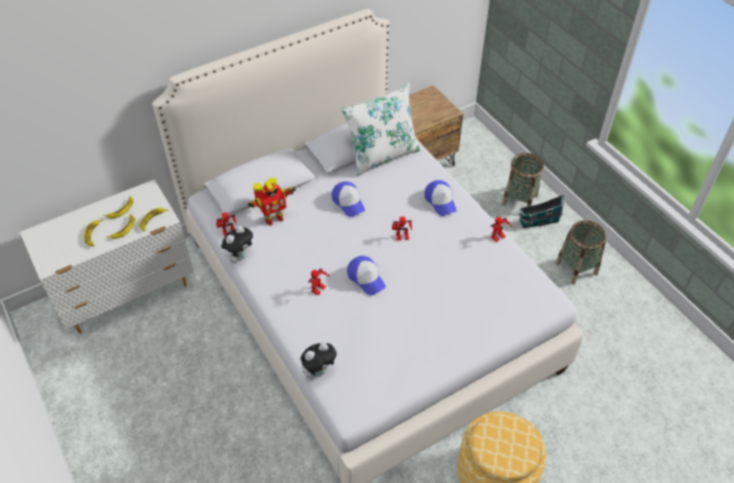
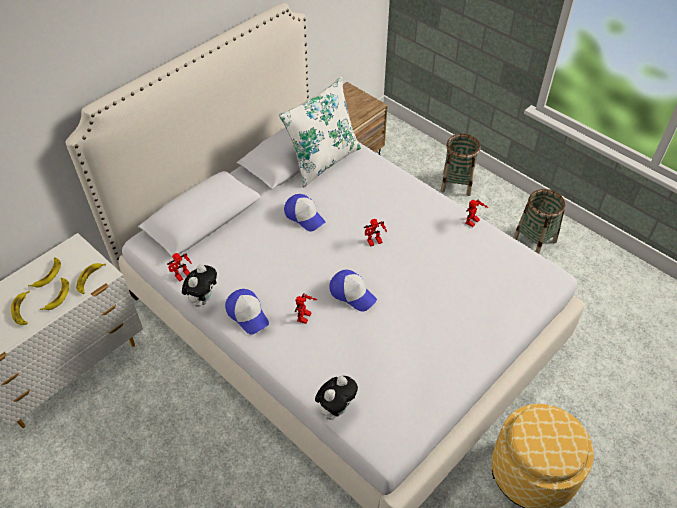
camera: 15 degrees left, 0 degrees up
(273, 218) = (227, 250): toy robot -> none
(440, 201) = (400, 196): cap -> cap (247, 314)
(537, 221) = (481, 201): toy house -> none

